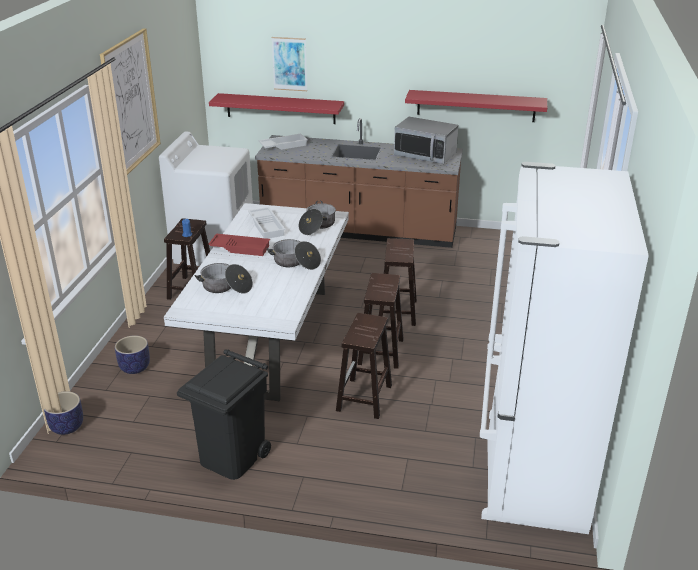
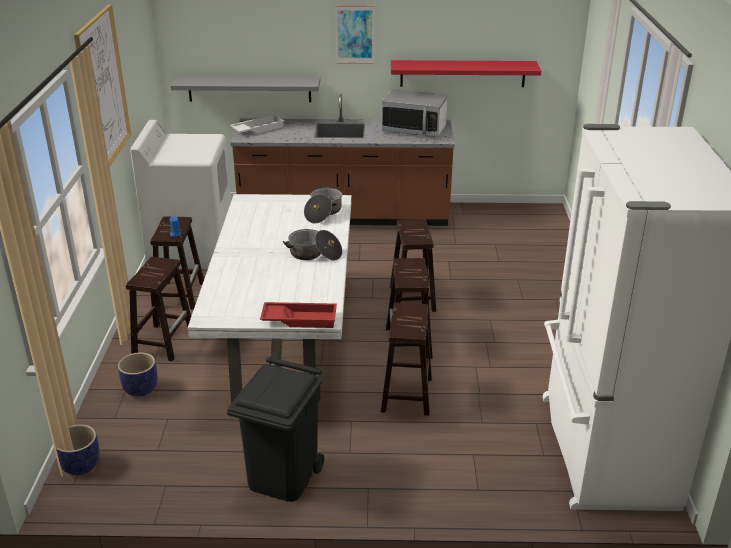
camera: 10 degrees left, 0 degrees up
(166, 329) = (164, 342): none -> brown stool
(226, 287) = (247, 288): cooking pot -> none
(240, 248) = (247, 243): red tray -> red tray (300, 318)
(267, 226) = (268, 217): white tray -> none
(280, 108) = (249, 88): red shelf -> grey shelf
(289, 64) = (258, 39): picture -> picture (355, 34)

